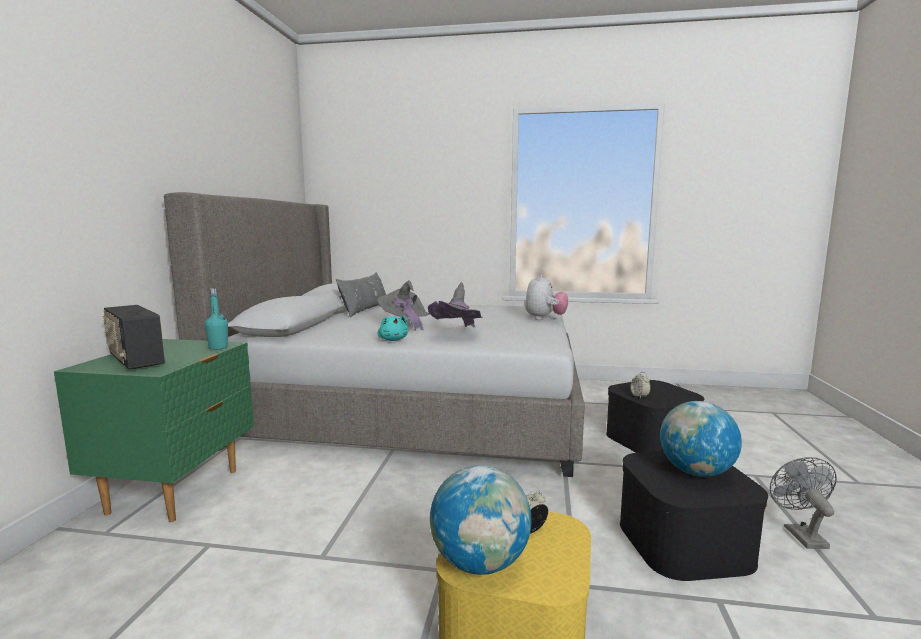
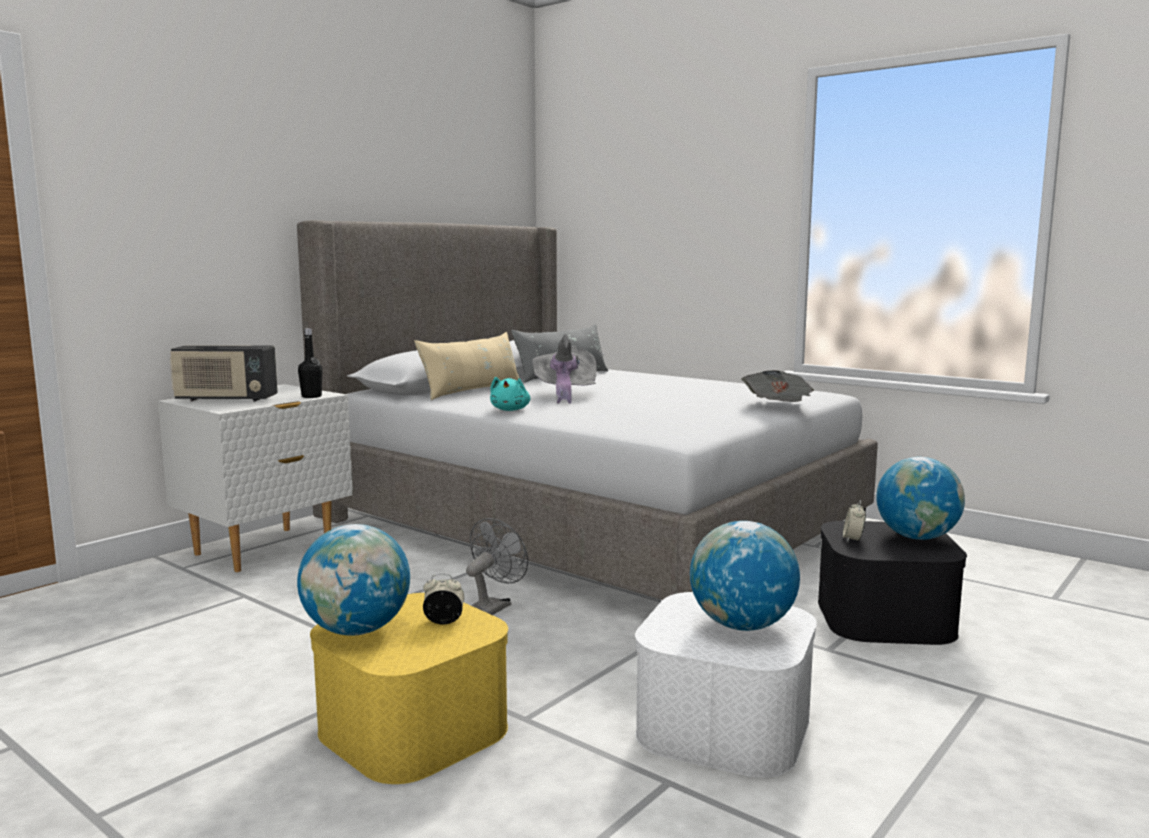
camera: 30 degrees right, 0 degrees up
(135, 361) = (226, 399): radio -> radio turned 75 degrees counterclockwise
(176, 491) = (265, 549): green nightstand -> white nightstand
(218, 347) = (311, 396): turquoise bottle -> black bottle
(328, 328) = (472, 391): none -> beige pillow
(458, 334) = (593, 410): grey hat -> none
(545, 318) = (778, 407): plush toy -> newspaper
(663, 388) = (917, 537): none -> globe
(684, 542) = (724, 725): black storage box -> white storage box
(800, 534) = (920, 768): grey fan -> grey fan (493, 607)

